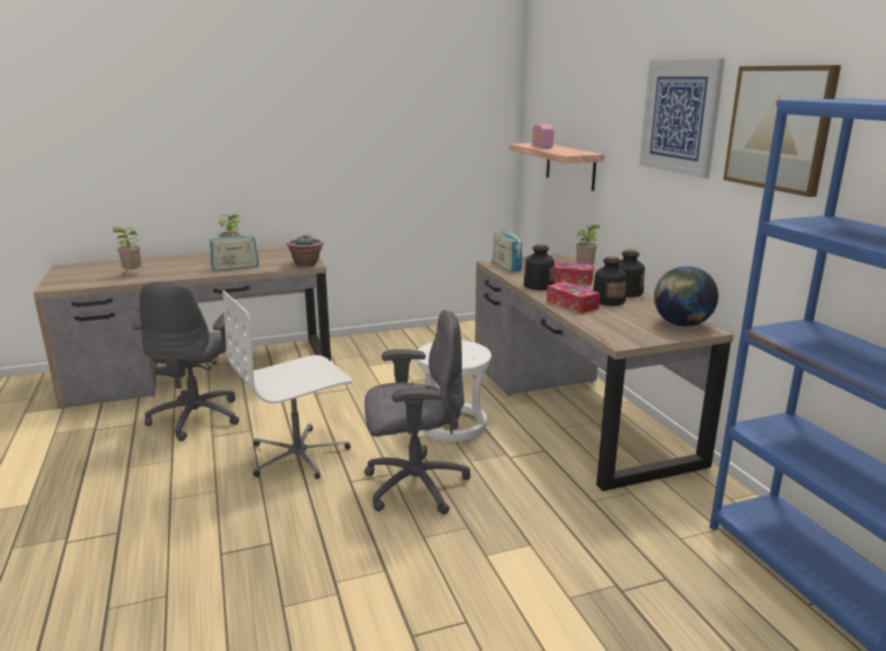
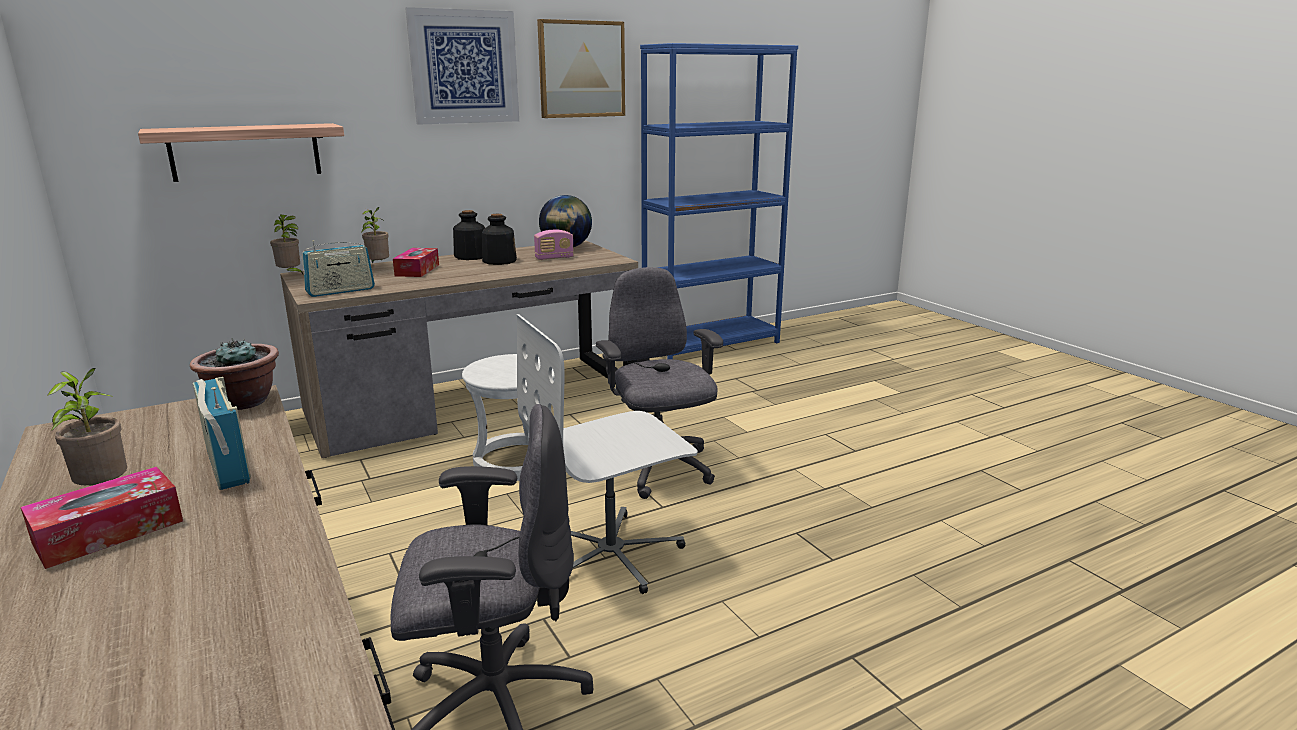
camera: 100 degrees left, 0 degrees up
(131, 274) = (214, 606): potted plant -> potted plant (291, 274)
(299, 455) = (612, 554): white office chair -> white office chair turned 105 degrees clockwise
(538, 286) = (439, 279): bottle -> none
(542, 147) = (224, 128): radio -> radio (554, 258)
(572, 304) = (512, 270): tissue box -> tissue box (109, 532)

